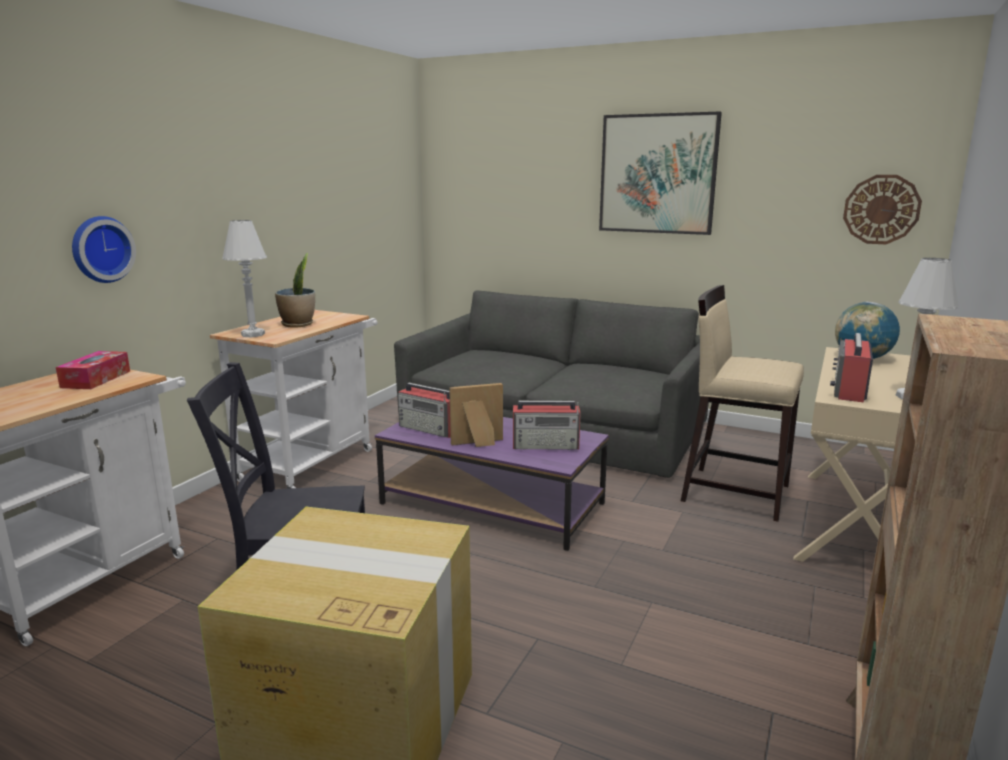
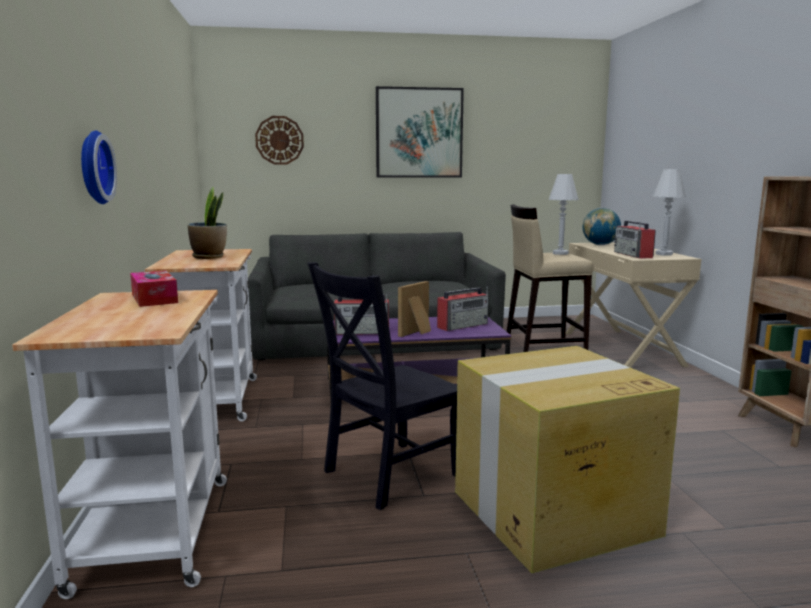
camera: 35 degrees left, 5 degrees down
(253, 334) = (192, 265): white table lamp -> white table lamp (560, 253)
(881, 209) = (564, 156): wall clock -> wall clock (279, 140)

